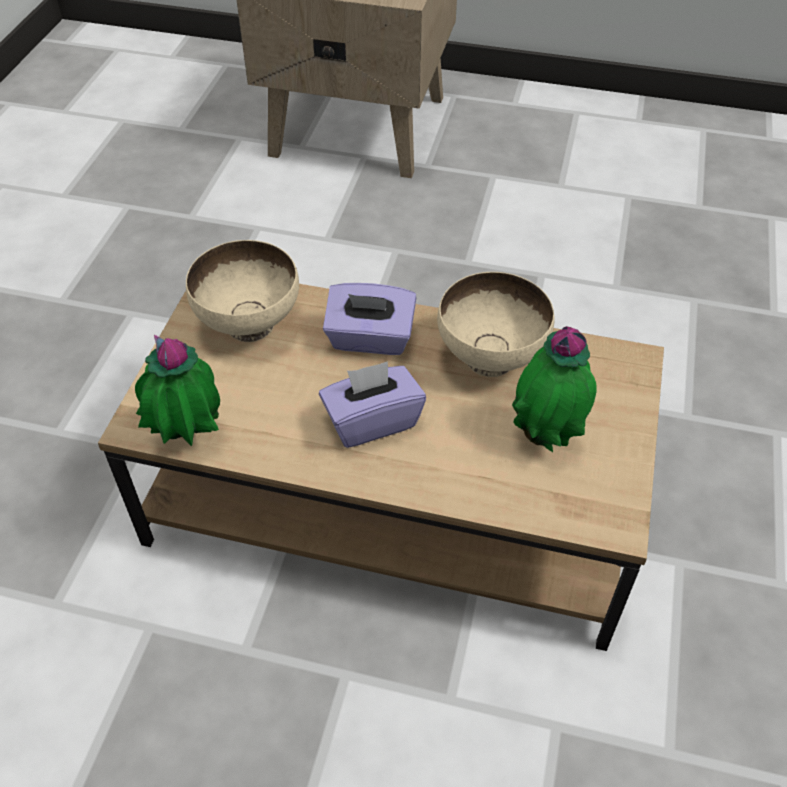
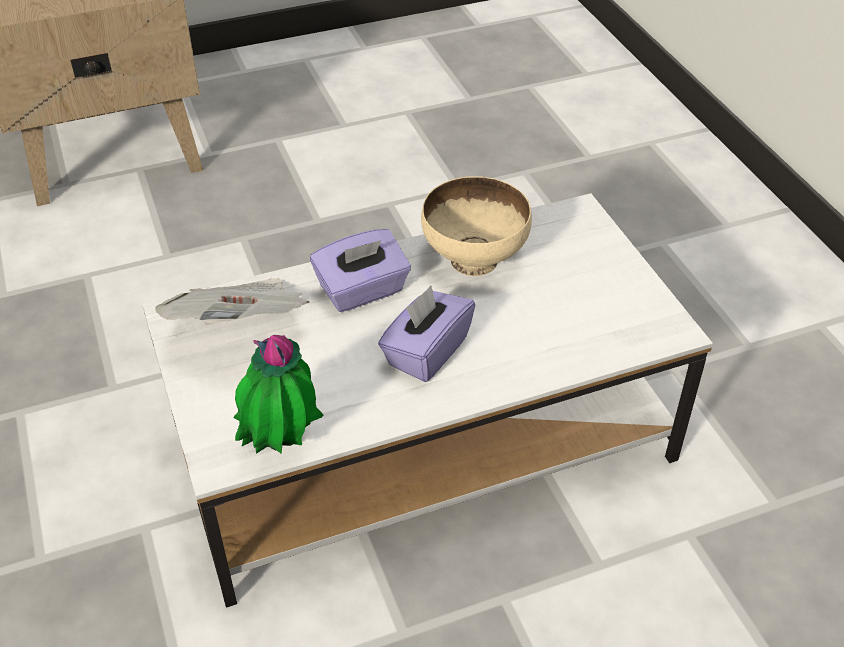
camera: 35 degrees left, 5 degrees down
(249, 324) = (242, 329): beige bowl -> newspaper
(393, 497) = (421, 439): brown coffee table -> white coffee table
(546, 437) = (570, 296): potted plant -> none

